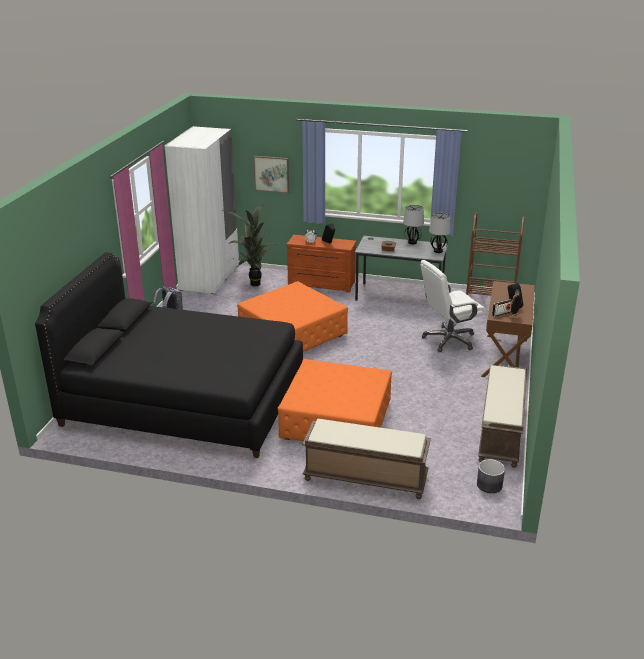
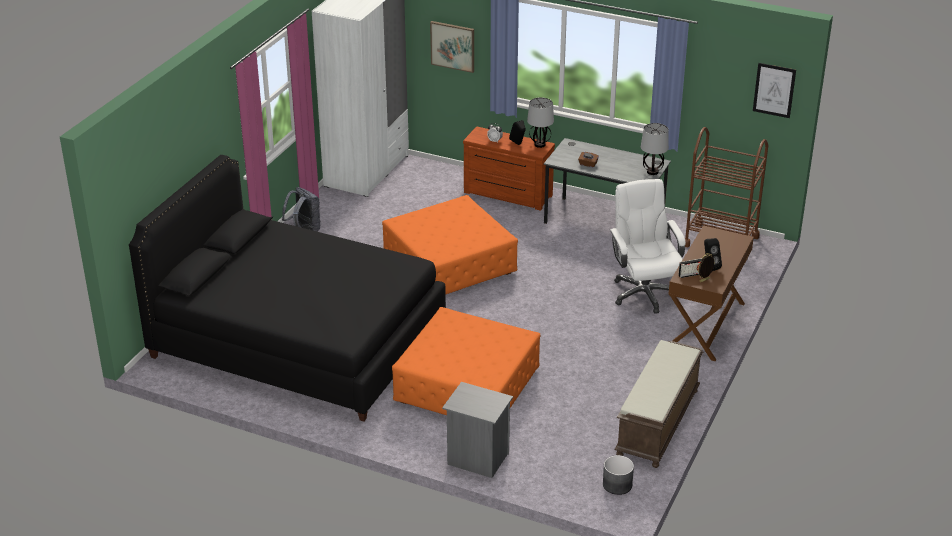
camera: 10 degrees right, 5 degrees up
(253, 284) = (419, 186): potted plant -> none
(364, 478) = (477, 459): brown bench -> grey nightstand
(412, 242) = (623, 155): table lamp -> table lamp (539, 145)
(449, 340) = (644, 293): white office chair -> white office chair turned 90 degrees clockwise
(527, 179) = (774, 90): none -> picture

